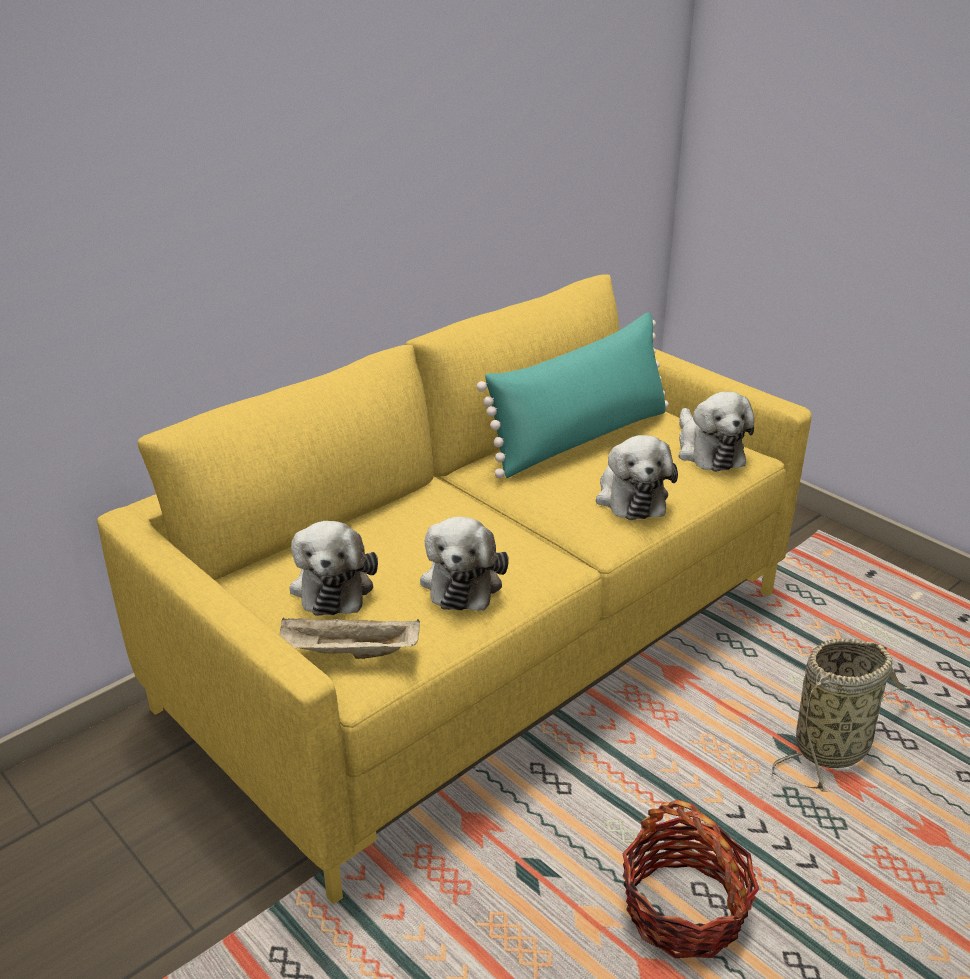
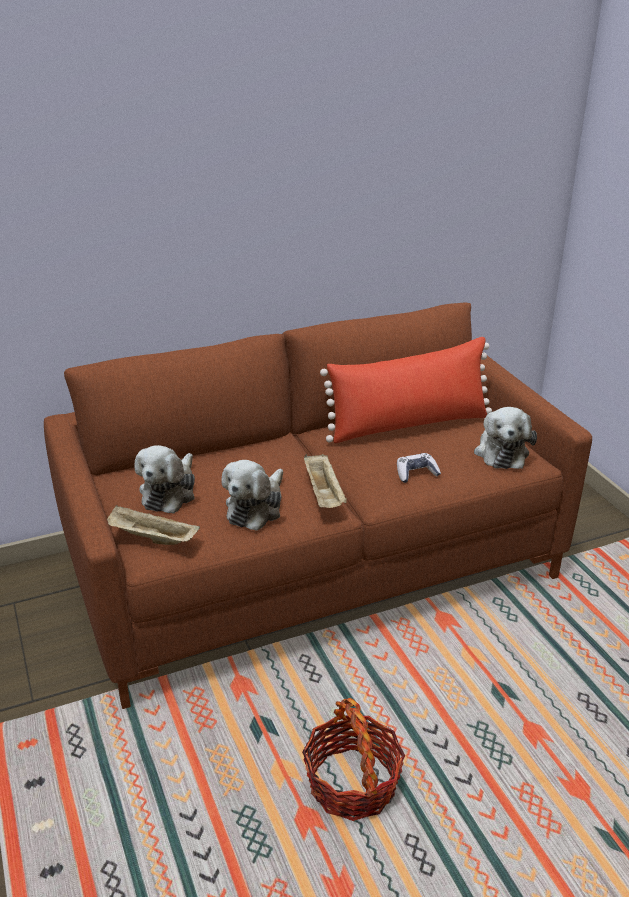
camera: 20 degrees right, 0 degrees up
(483, 648) = (314, 567): yellow sofa -> brown sofa
(537, 545) = (324, 494): none -> beige tray
(581, 438) = (409, 425): turquoise pillow -> red pillow
(630, 496) = (416, 473): plush toy -> game controller
(835, 746) = (539, 703): basket -> none

